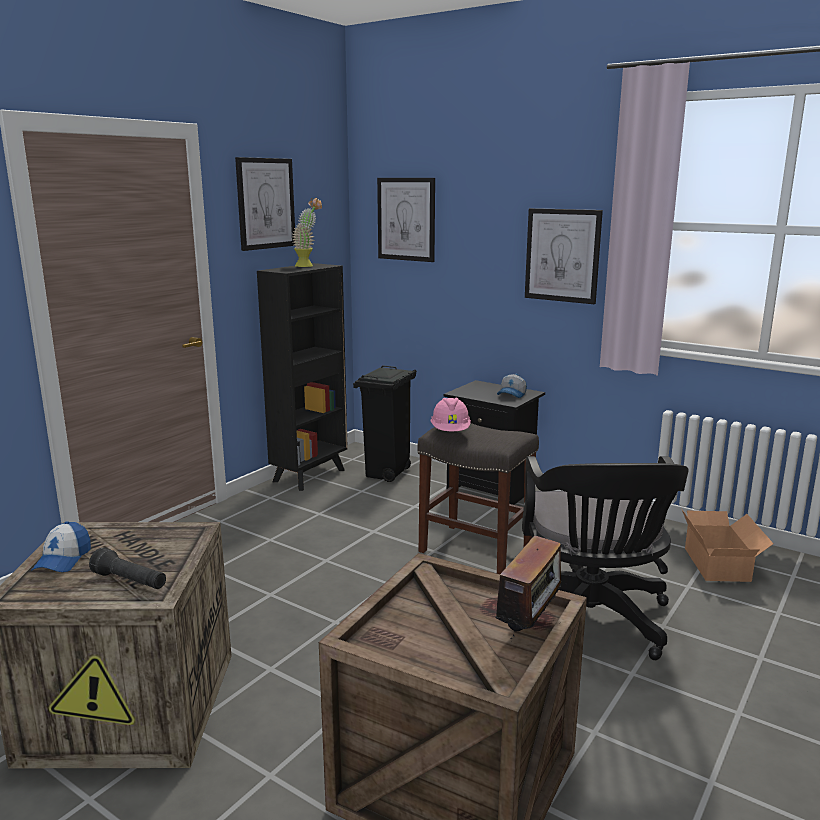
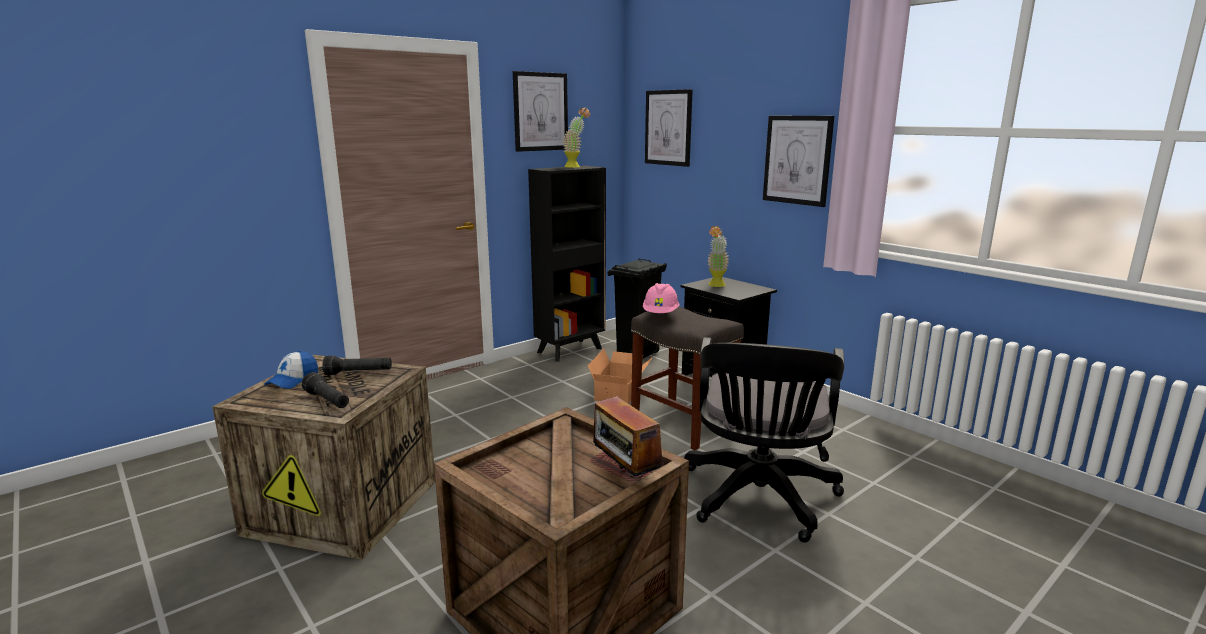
camera: 15 degrees right, 0 degrees up
(143, 540) = (359, 373): none -> black flashlight
(481, 392) = (716, 286): none -> potted plant
(512, 394) = (744, 289): cap -> none
(529, 625) = (625, 477): radio -> radio turned 105 degrees clockwise
(719, 563) = (918, 466): cardboard box -> cardboard box (621, 392)

